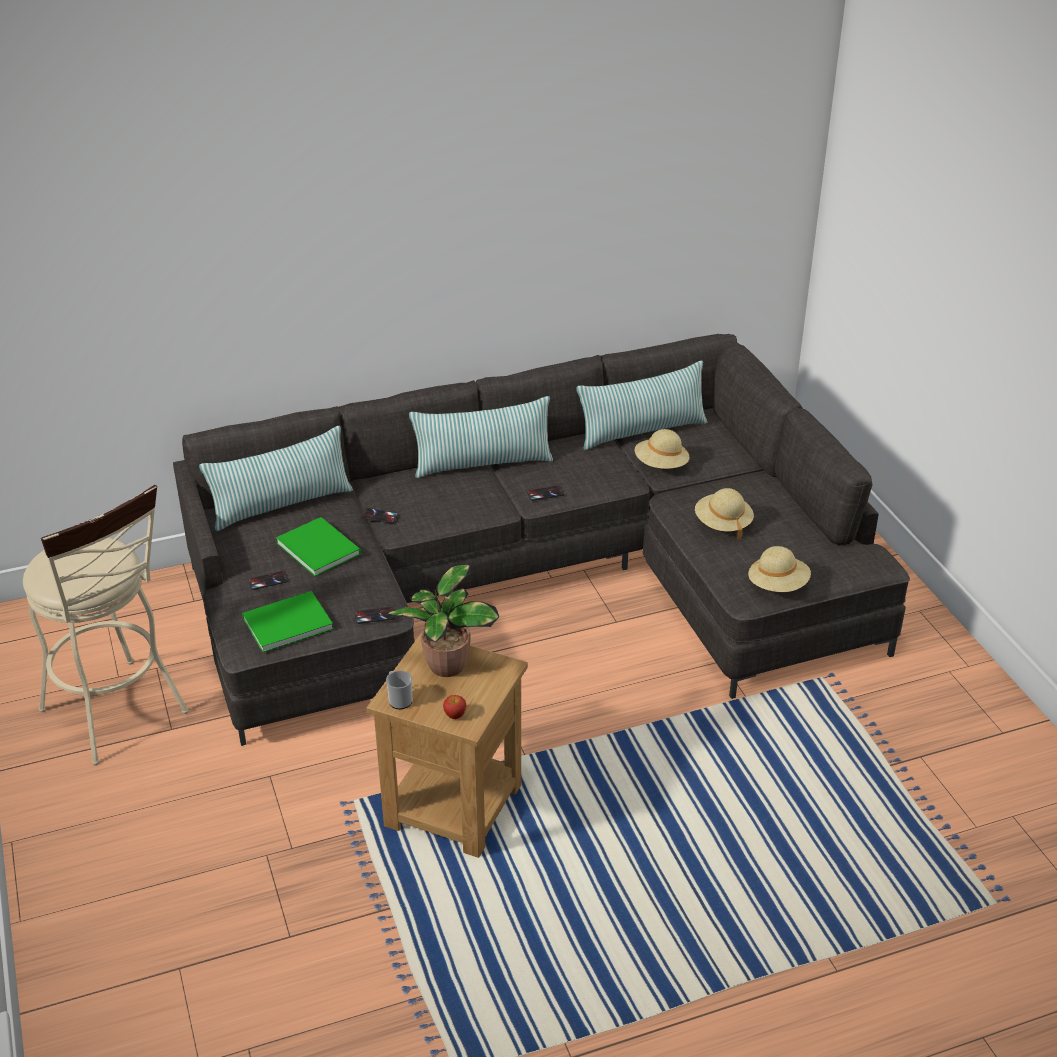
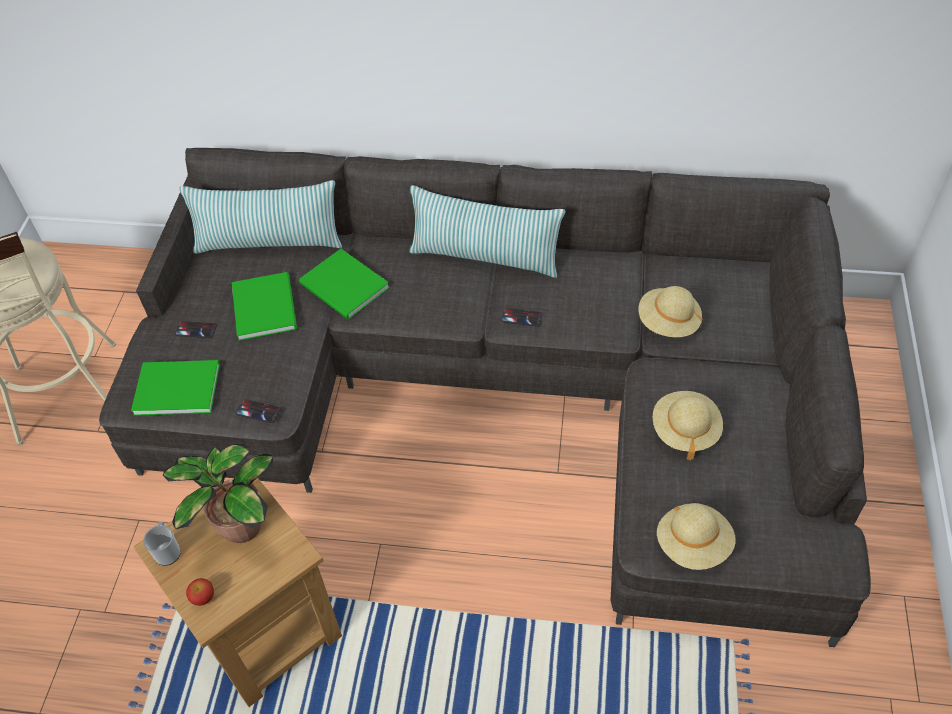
camera: 30 degrees right, 15 degrees up
(379, 516) = (344, 288): phone -> green book
(642, 431) = (676, 270): pillow -> none

